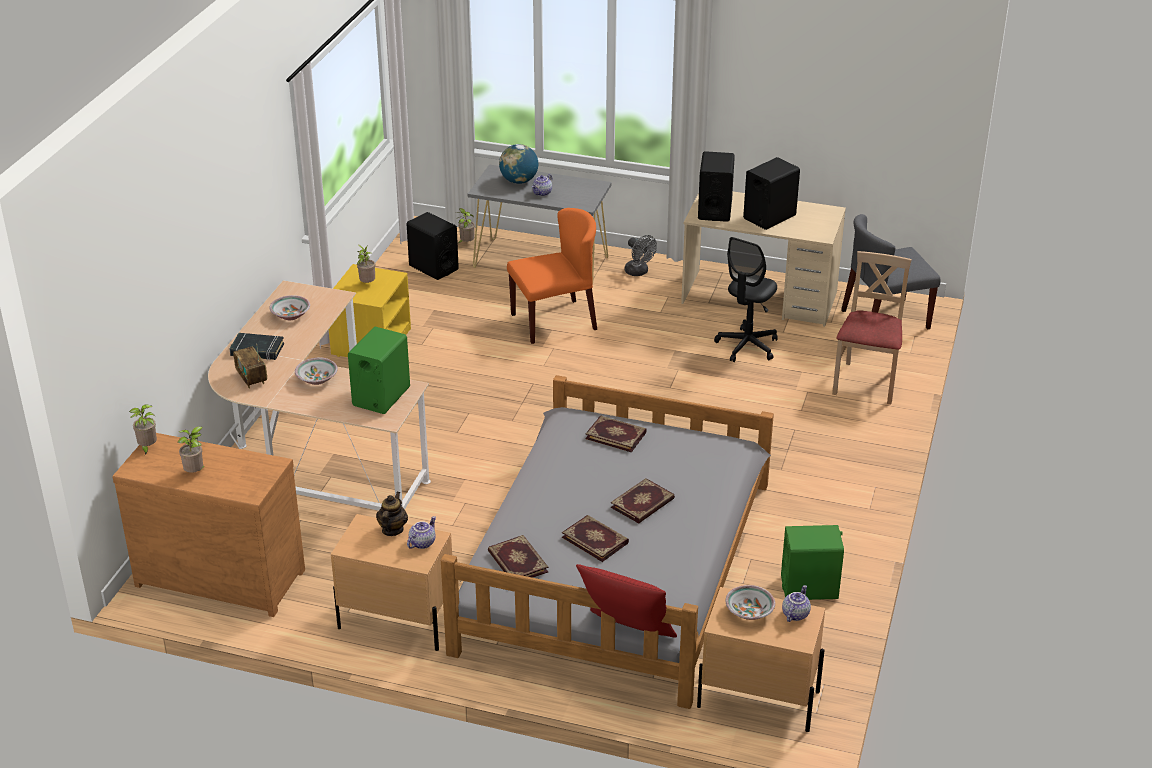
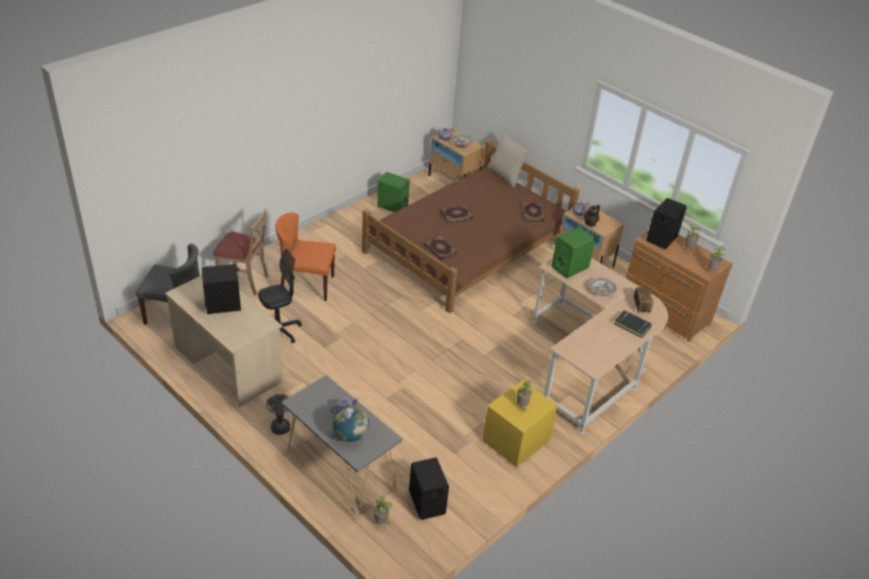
camera: 155 degrees left, 5 degrees up
(290, 315) = (602, 345): bowl -> none
(554, 321) = (379, 404): orange chair -> orange chair (306, 285)
(595, 540) = (491, 208): book -> none
(616, 564) = (467, 245): grey bed -> brown bed
(626, 634) = (506, 175): red pillow -> beige pillow
(714, 210) = (250, 326): black speaker -> black speaker (661, 238)
(866, 383) = (244, 281): beige chair -> beige chair turned 120 degrees counterclockwise

